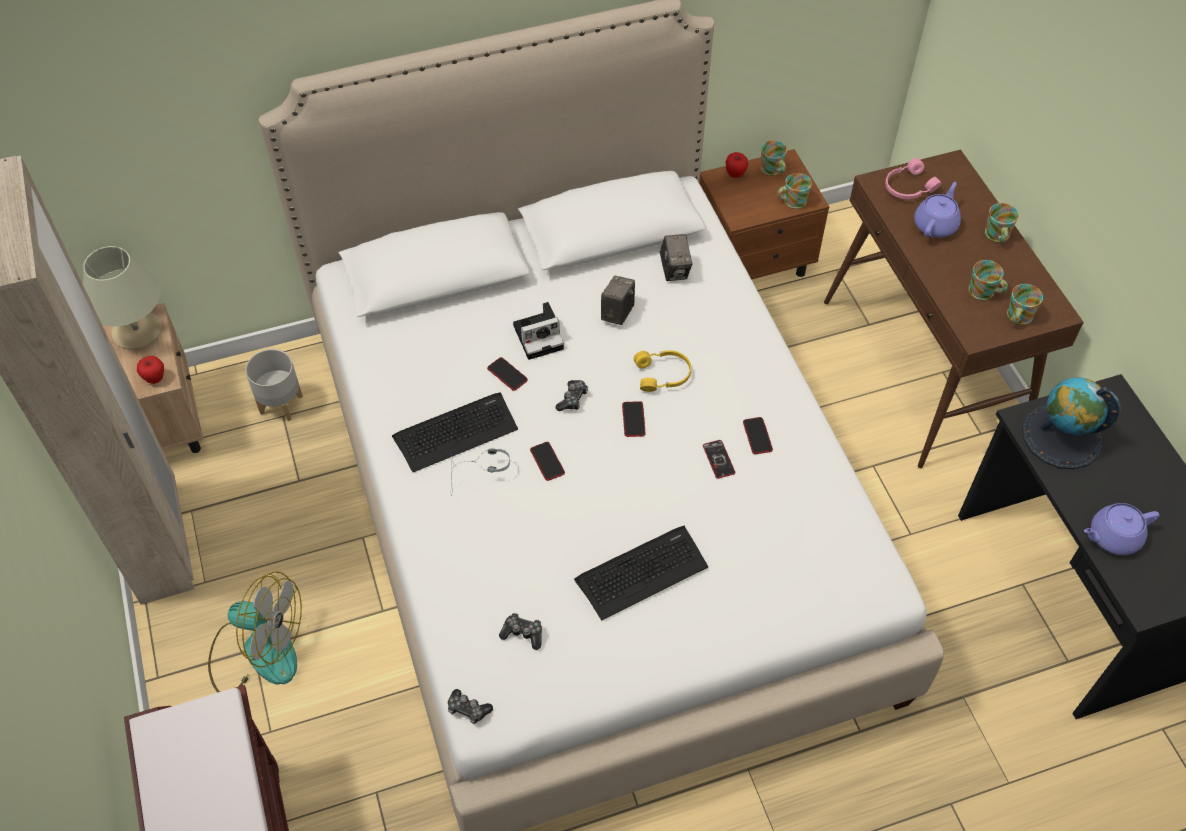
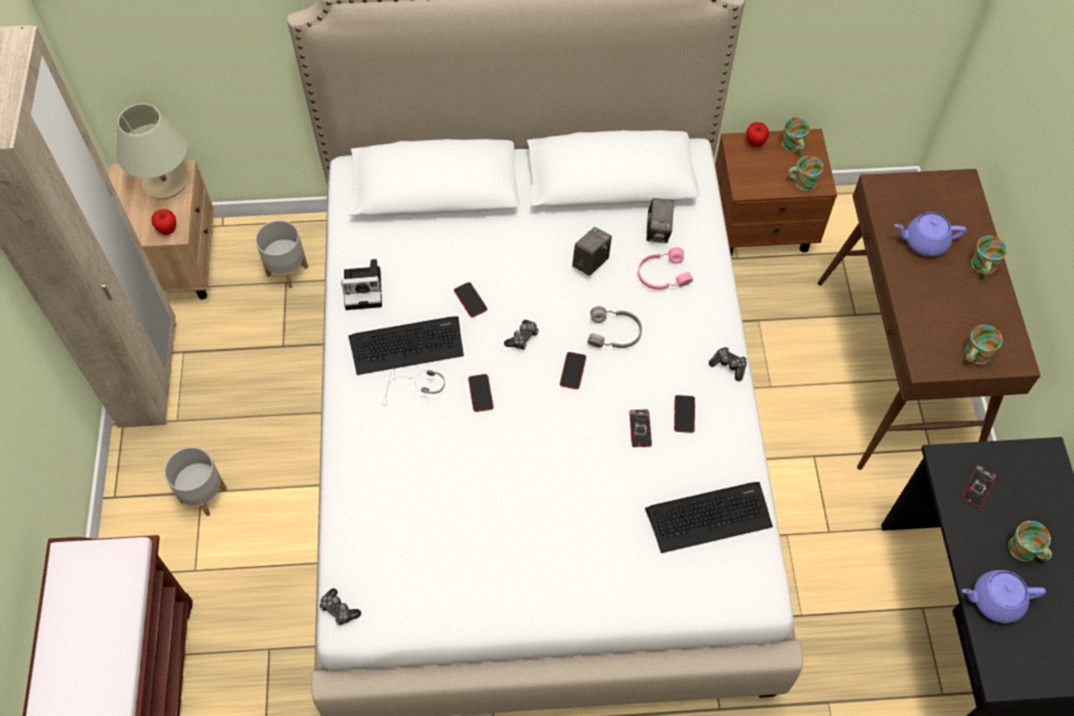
camera: 15 degrees right, 5 degrees up
(258, 651) = (204, 494): fan -> grey planter
(523, 633) = (408, 552): game controller -> game controller (728, 366)
(540, 336) = (512, 269): camera -> camera (365, 289)
(642, 572) = (533, 521): keyboard -> keyboard (709, 517)
(663, 375) = (614, 333): yellow headphones -> grey headphones
(908, 187) = (909, 197): pink headphones -> pink headphones (662, 274)
(935, 224) = (924, 242): purple teapot -> purple teapot turned 135 degrees counterclockwise
(984, 292) = (950, 322): mug -> mug (1025, 551)
(1061, 436) = (978, 486): globe -> phone

